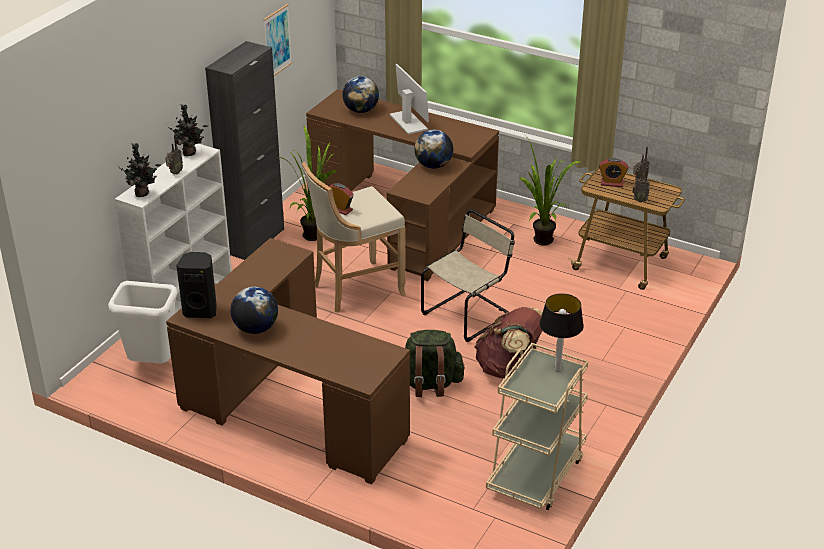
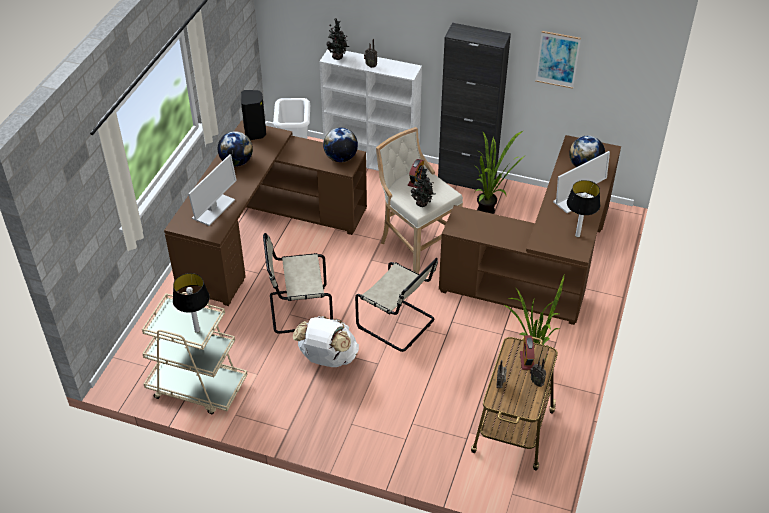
camera: 80 degrees right, 10 degrees up
(190, 153) = (404, 67): potted plant -> potted plant (422, 204)
(344, 351) = (213, 210): none -> monitor
(429, 384) = (297, 310): green backpack -> beige chair
(433, 166) = (510, 228): globe -> globe (341, 158)
(461, 129) = (577, 235): none -> table lamp
(509, 368) = (327, 358): brown backpack -> white backpack

